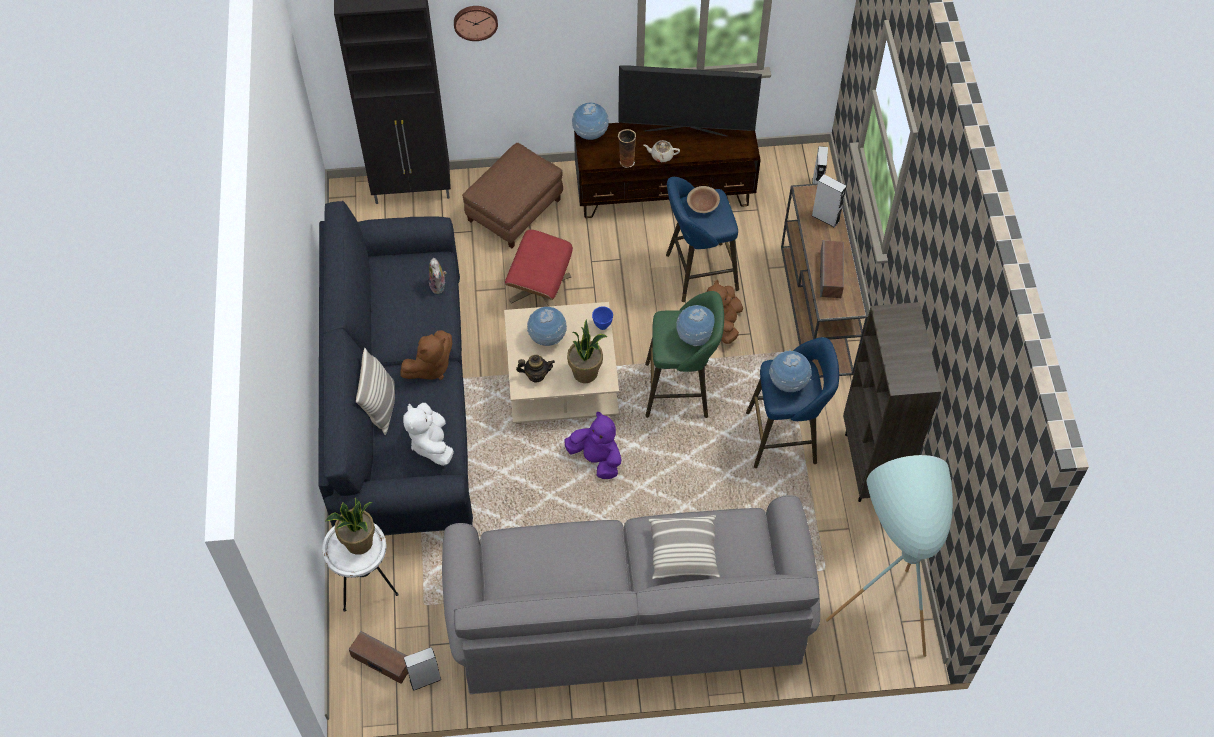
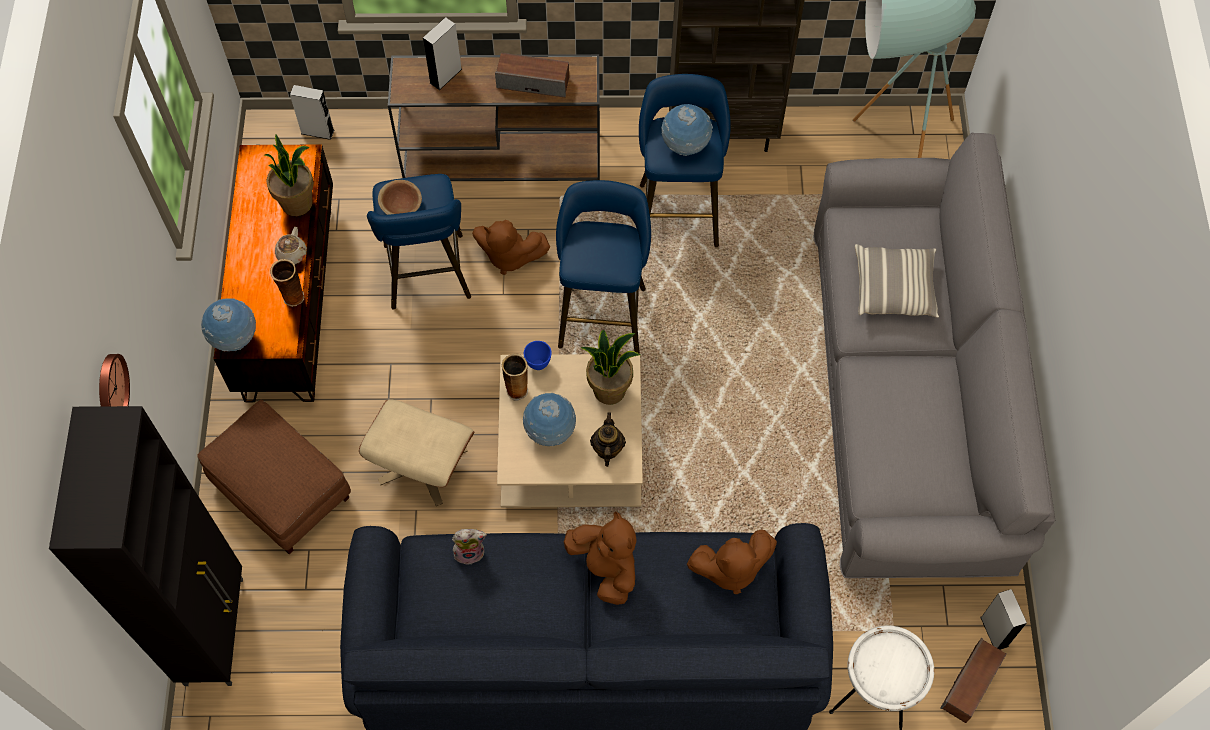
camera: 85 degrees left, 5 degrees up
(359, 543) = (885, 660): potted plant -> potted plant (297, 203)
(381, 407) = (667, 634): pillow -> none
(431, 444) = (730, 569): white plush toy -> brown plush toy
(540, 288) = (422, 465): red ottoman -> beige ottoman
(580, 314) = (517, 389): none -> vase
(596, 459) = (694, 415): purple plush toy -> none
(681, 390) = (602, 312): green stool -> blue stool
(686, 132) = (257, 222): television -> none
(695, 338) = (610, 234): globe -> none

